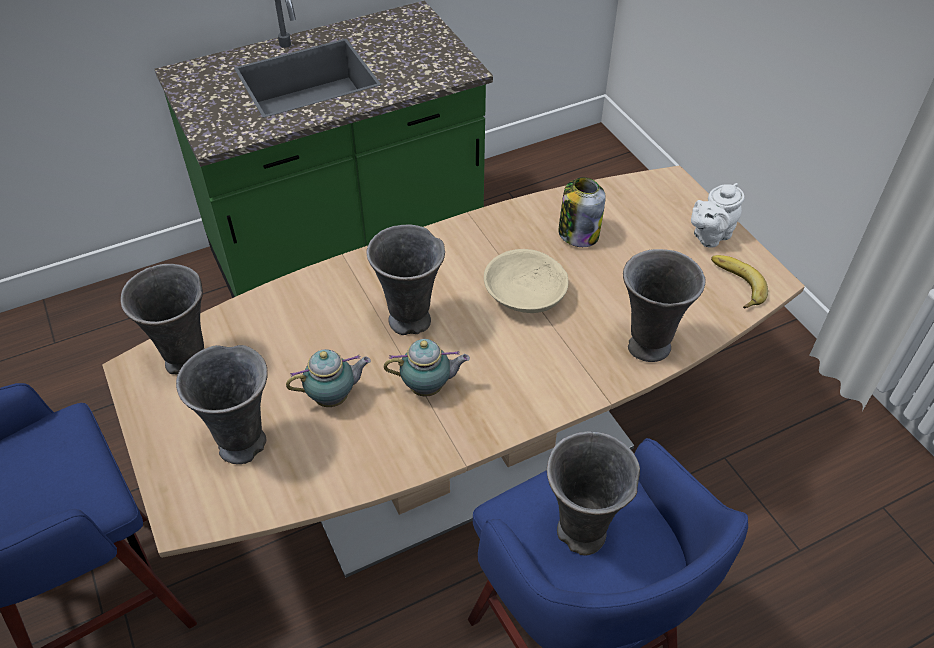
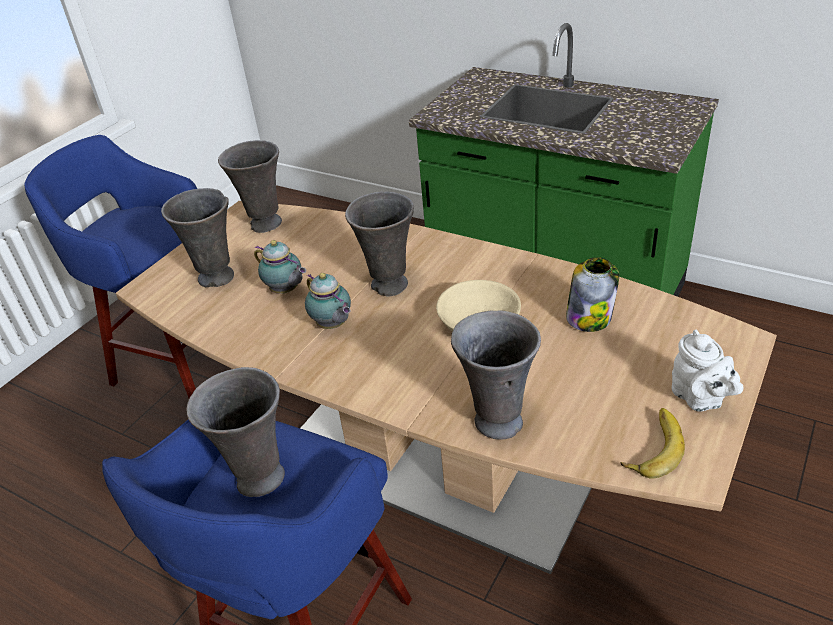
camera: 60 degrees right, 10 degrees down
(709, 236) = (699, 399): white teapot -> white teapot turned 135 degrees counterclockwise

